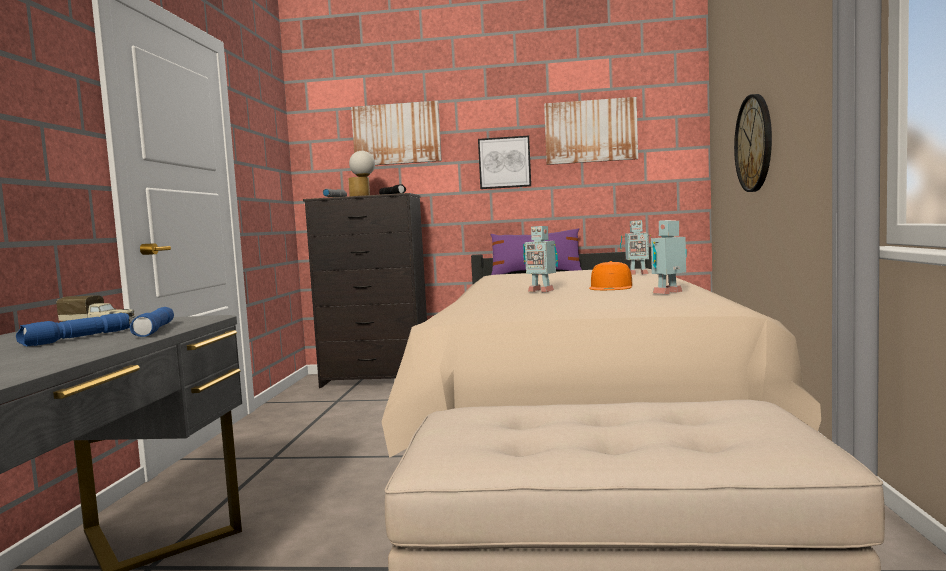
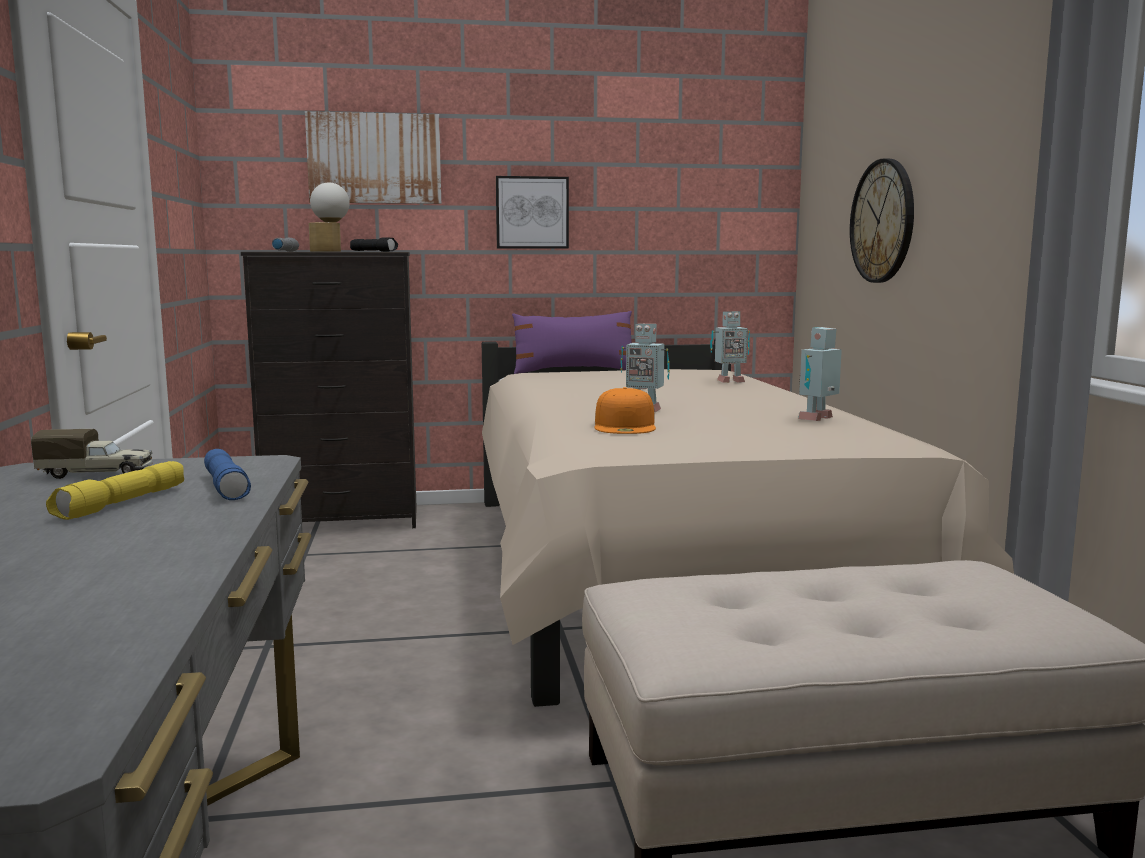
camera: 15 degrees left, 5 degrees up
(77, 339) = (122, 504): blue flashlight -> yellow flashlight
(590, 131) = (650, 178): picture -> none
(611, 287) = (729, 405): orange cap -> orange cap (625, 425)

